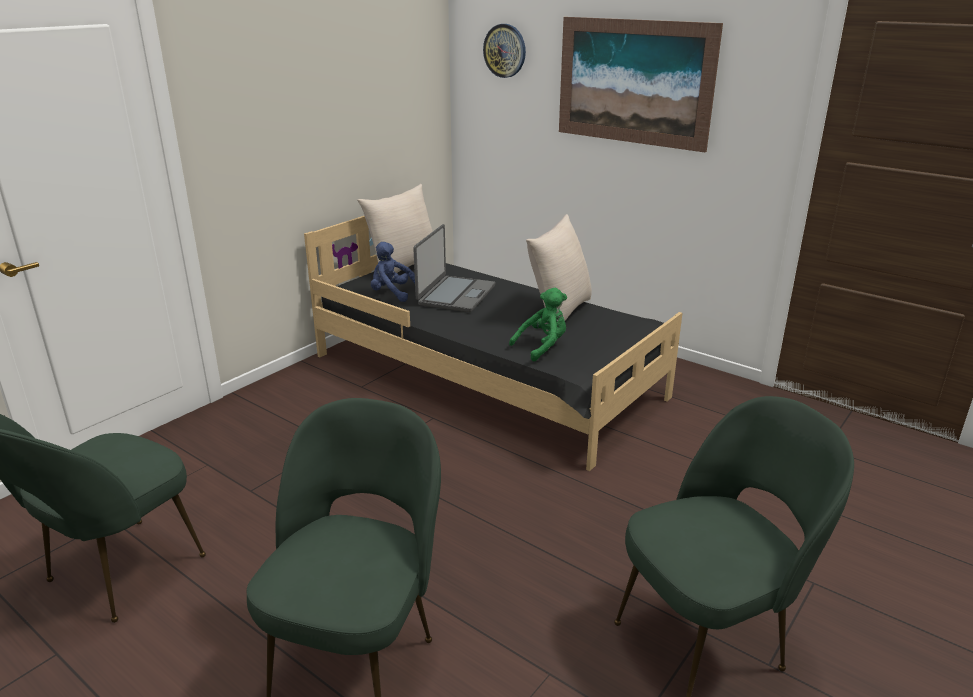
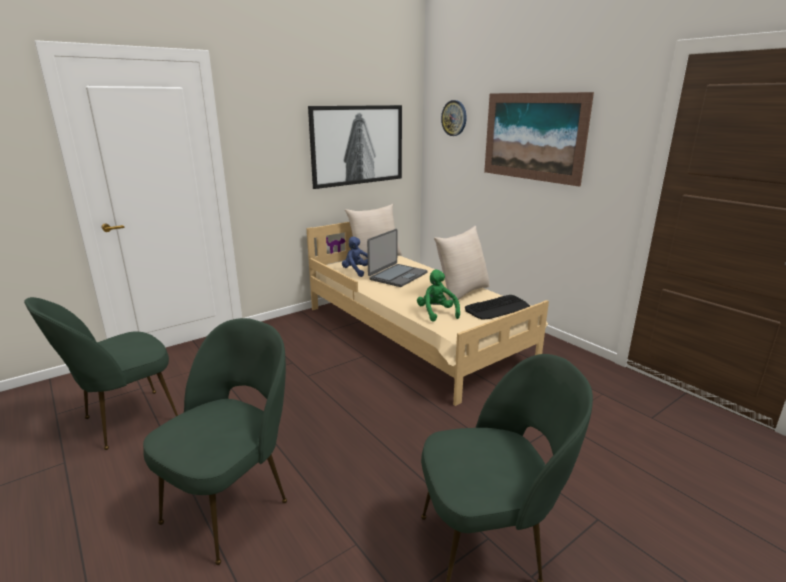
camera: 15 degrees right, 5 degrees down
(365, 97) = (357, 145): none -> picture
(488, 375) = (415, 334): black bed -> beige bed
(542, 347) = (437, 313): green plush toy -> green plush toy turned 90 degrees counterclockwise
(618, 330) = (497, 308): none -> keyboard

